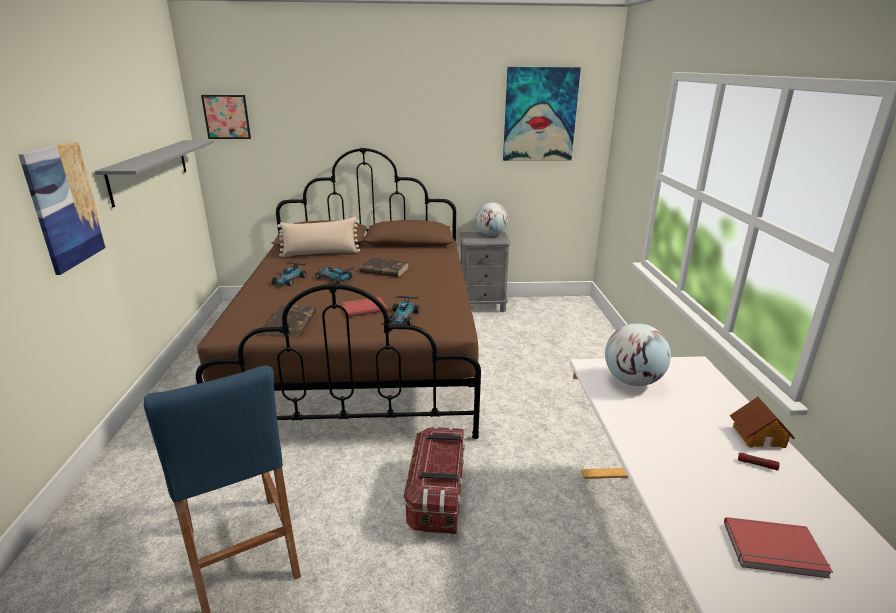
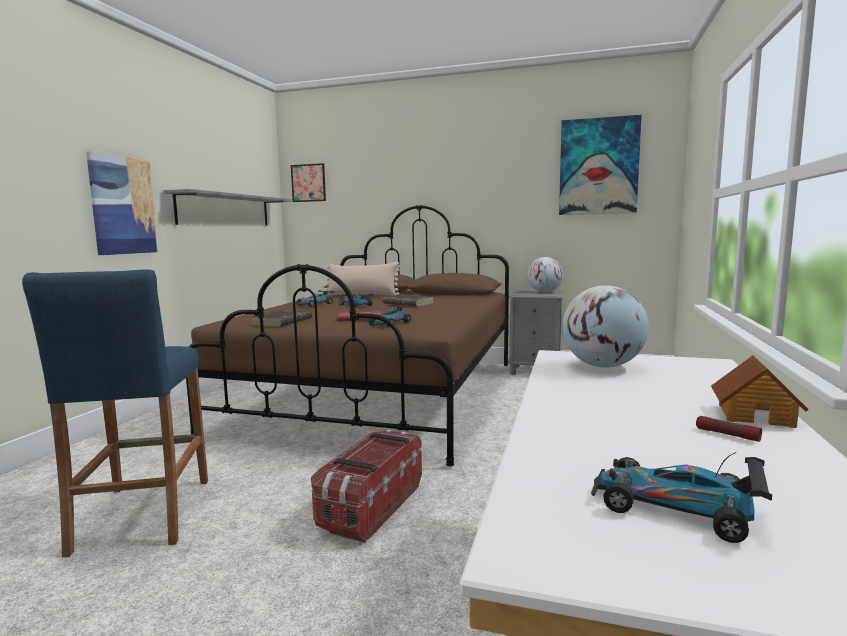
camera: 20 degrees right, 15 degrees down
(775, 551) = (676, 507): red book -> toy car

